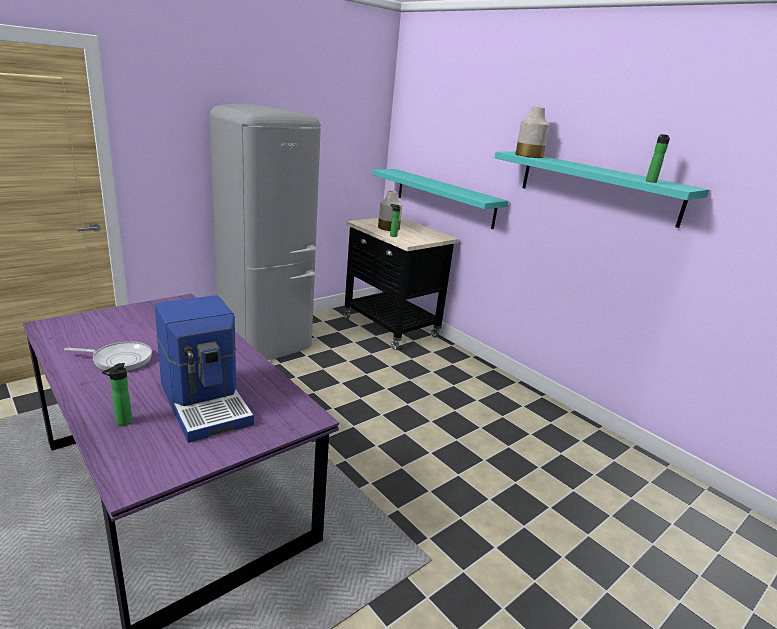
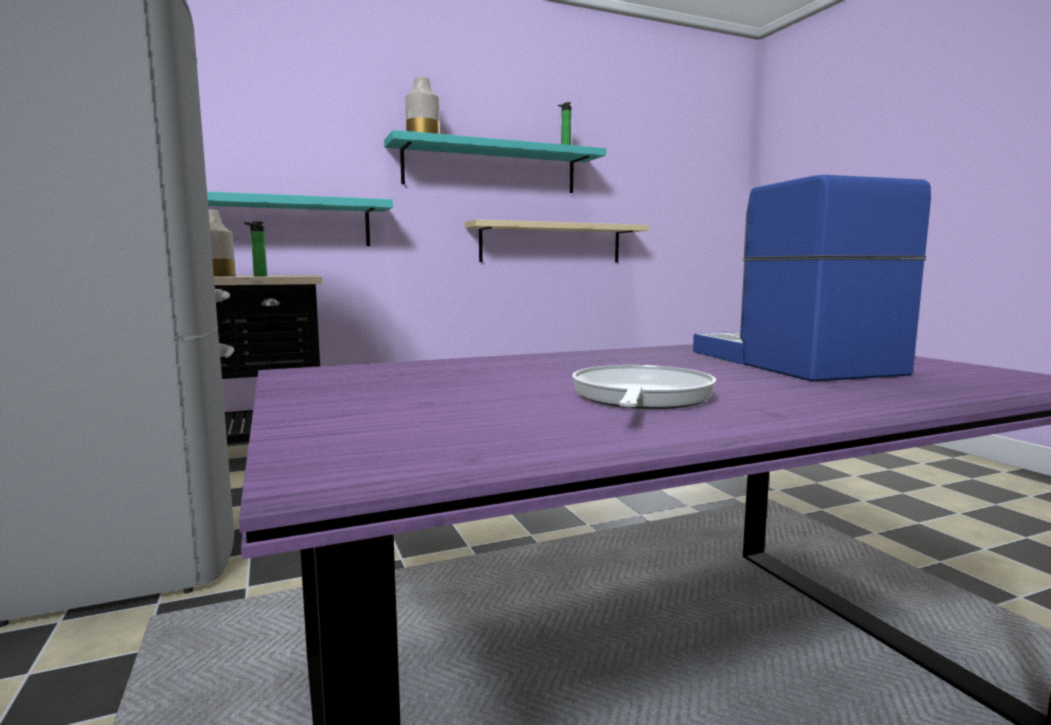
camera: 70 degrees left, 15 degrees down
(122, 422) = (906, 389): bottle -> none
(206, 403) = (789, 363): coffee machine -> coffee machine turned 90 degrees counterclockwise
(638, 272) = (551, 243): none -> beige shelf

